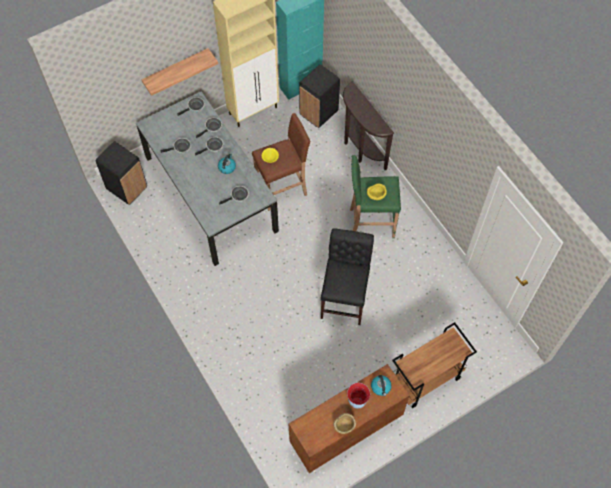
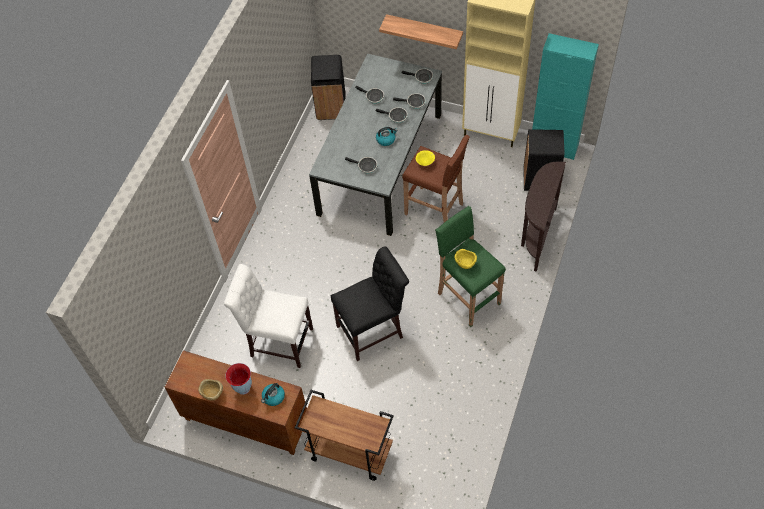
camera: 55 degrees right, 5 degrees down
(299, 365) = (278, 341): none -> white chair

